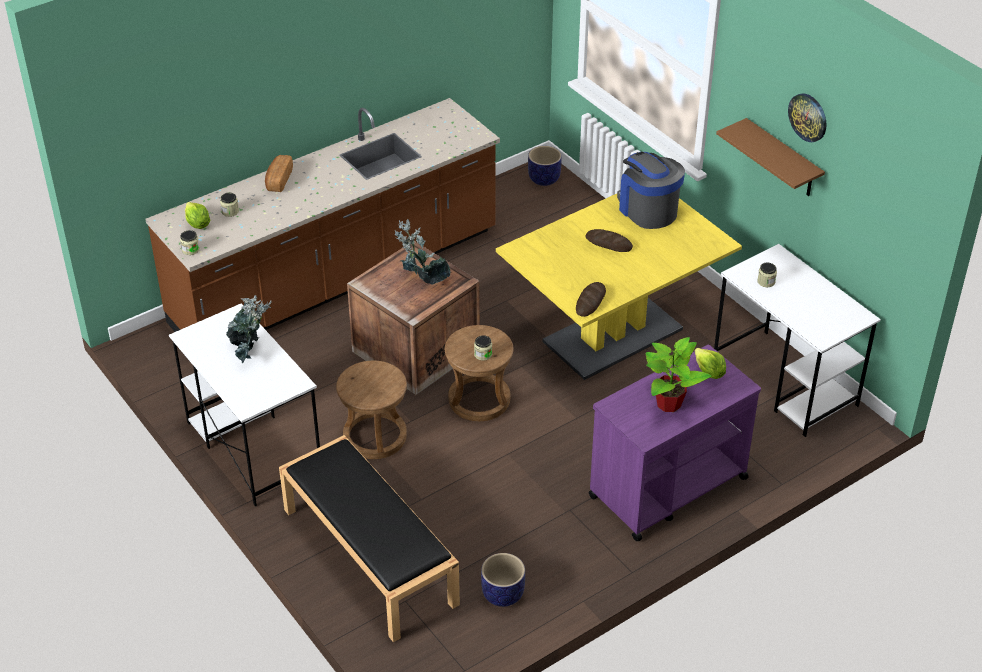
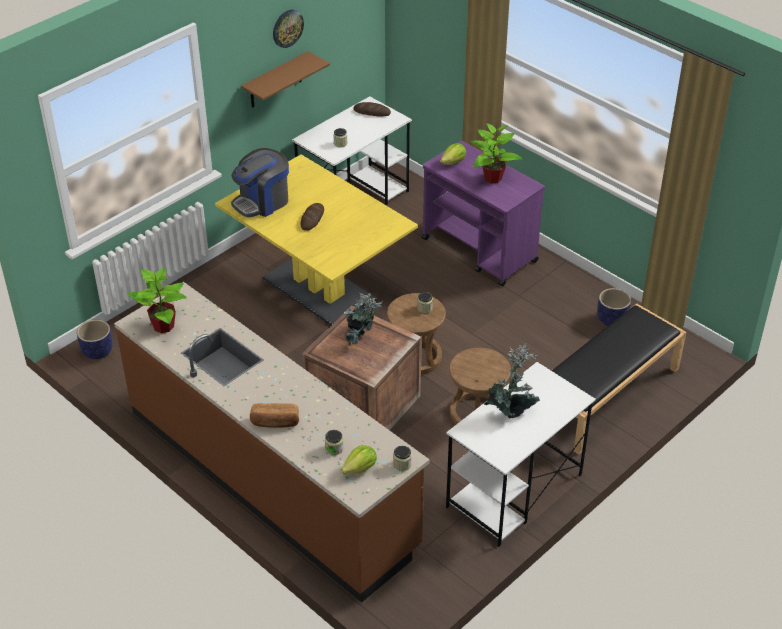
camera: 100 degrees left, 0 degrees up
(435, 124) = (164, 326): none -> potted plant
(590, 301) = (389, 222): bread -> bread (372, 112)

